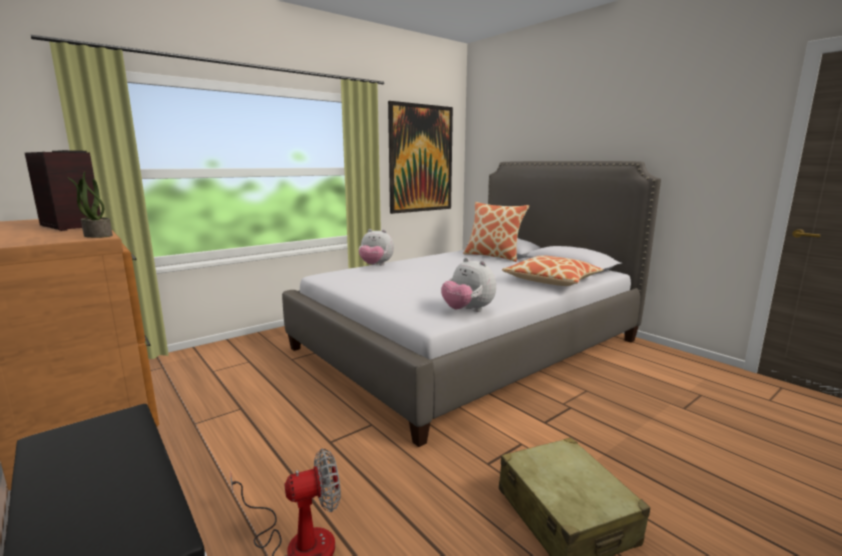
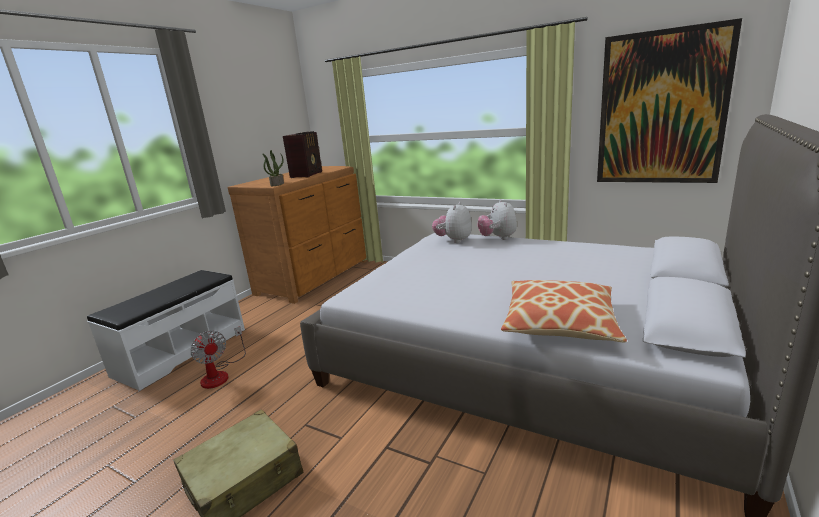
camera: 70 degrees right, 5 degrees up
(468, 311) = (384, 302): plush toy -> plush toy (453, 240)
(493, 256) = (644, 268): pillow -> none

